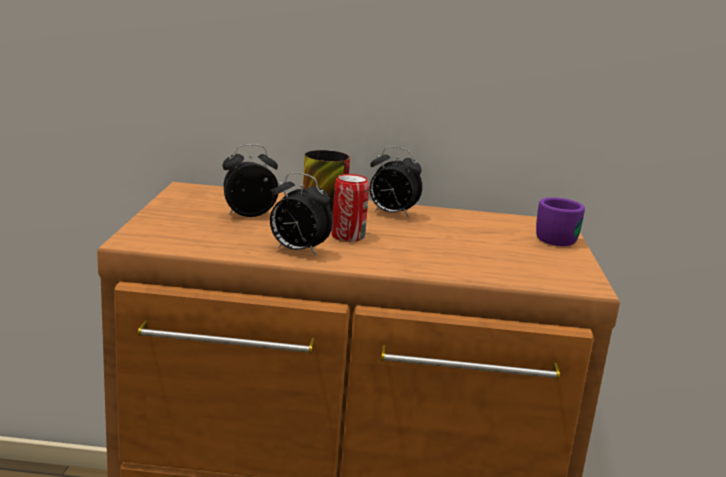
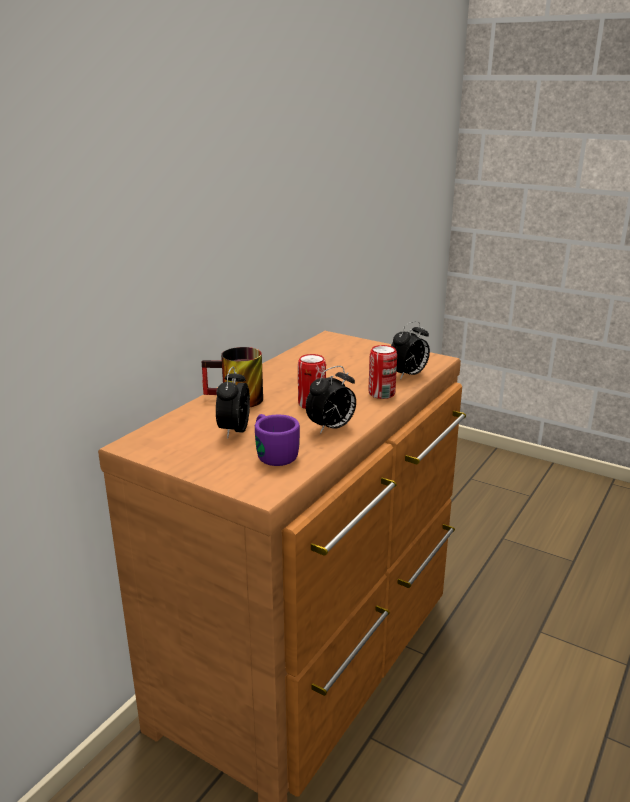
camera: 60 degrees left, 5 degrees up
(391, 214) = (273, 379): alarm clock -> alarm clock (408, 375)
(421, 265) = (381, 394): none -> can
(559, 237) = (356, 343): purple mug -> purple mug (272, 453)

